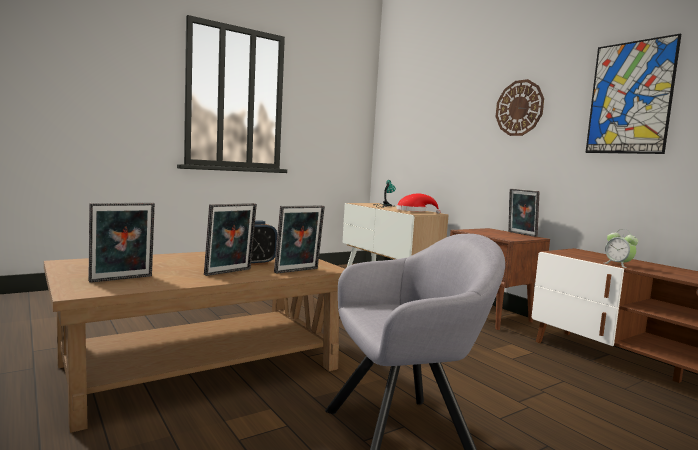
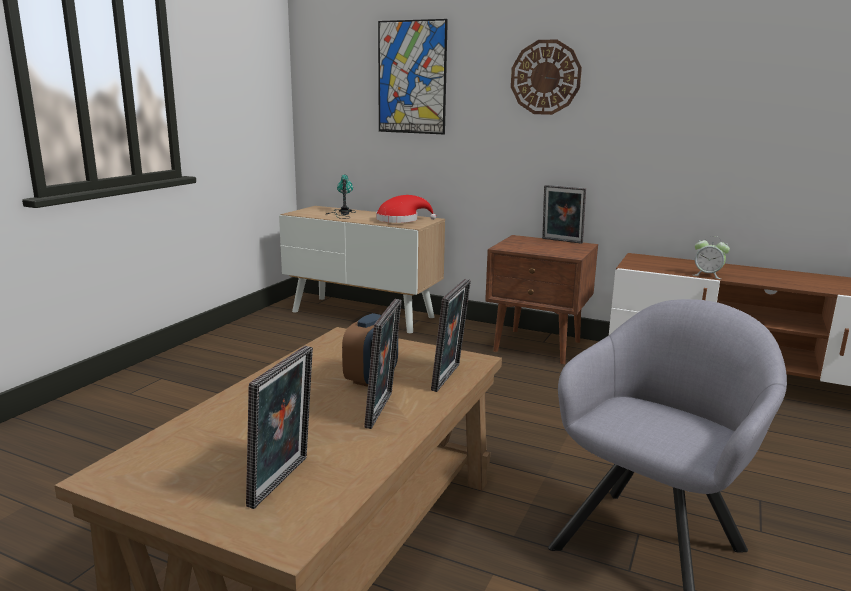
camera: 30 degrees left, 10 degrees up
(630, 98) = (692, 76): picture -> picture (412, 77)

